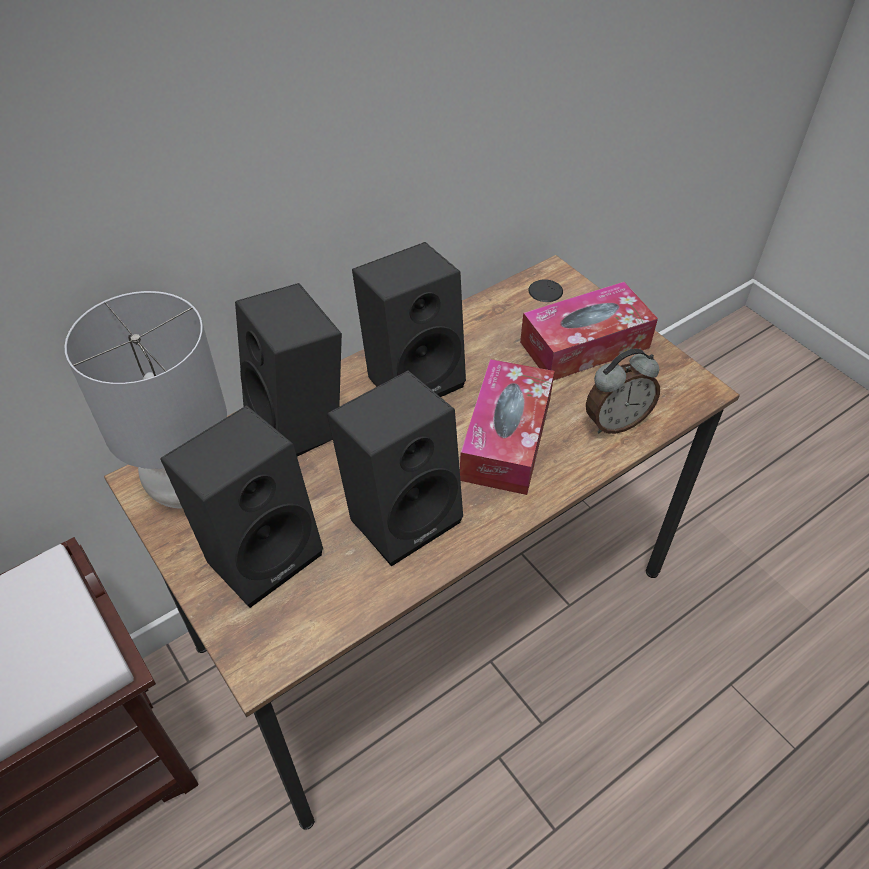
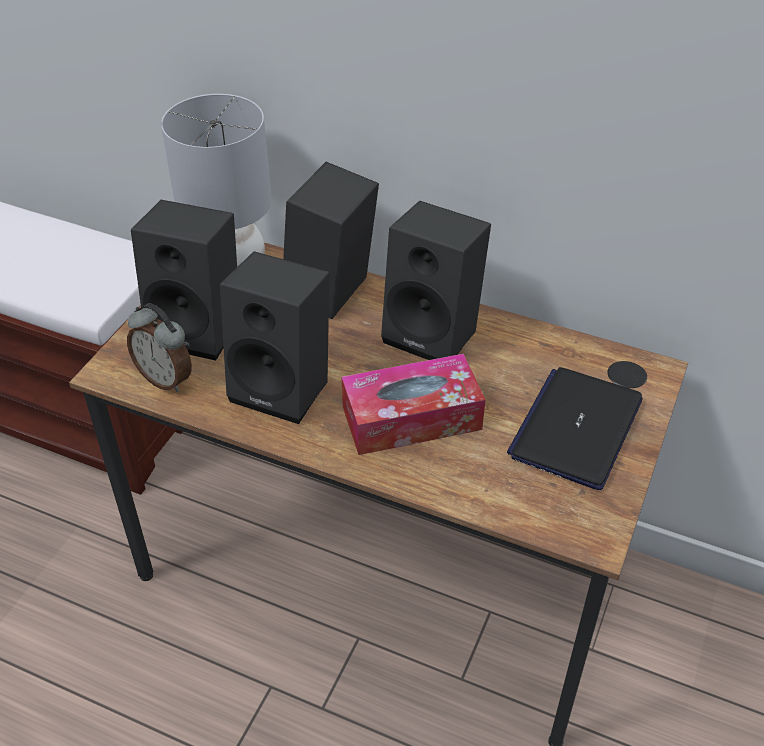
camera: 60 degrees right, 5 degrees down
(584, 345) = (576, 428): tissue box -> laptop
(615, 422) = (493, 485): alarm clock -> alarm clock (166, 378)

